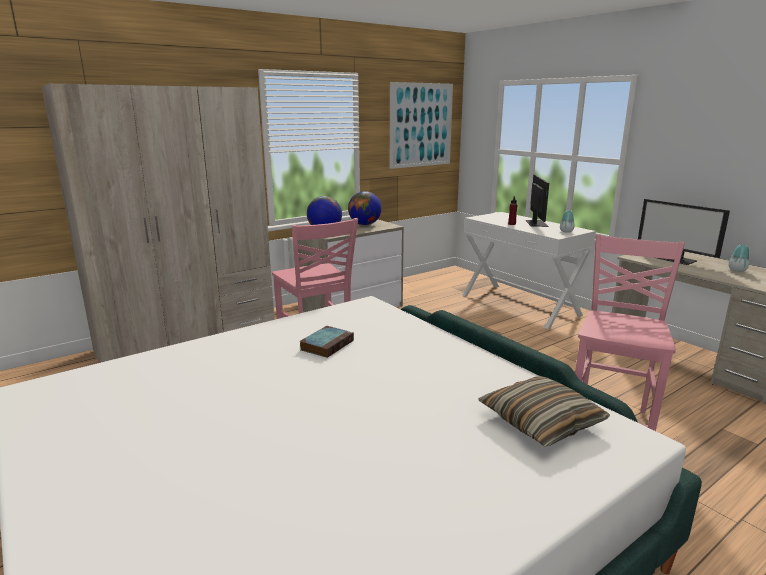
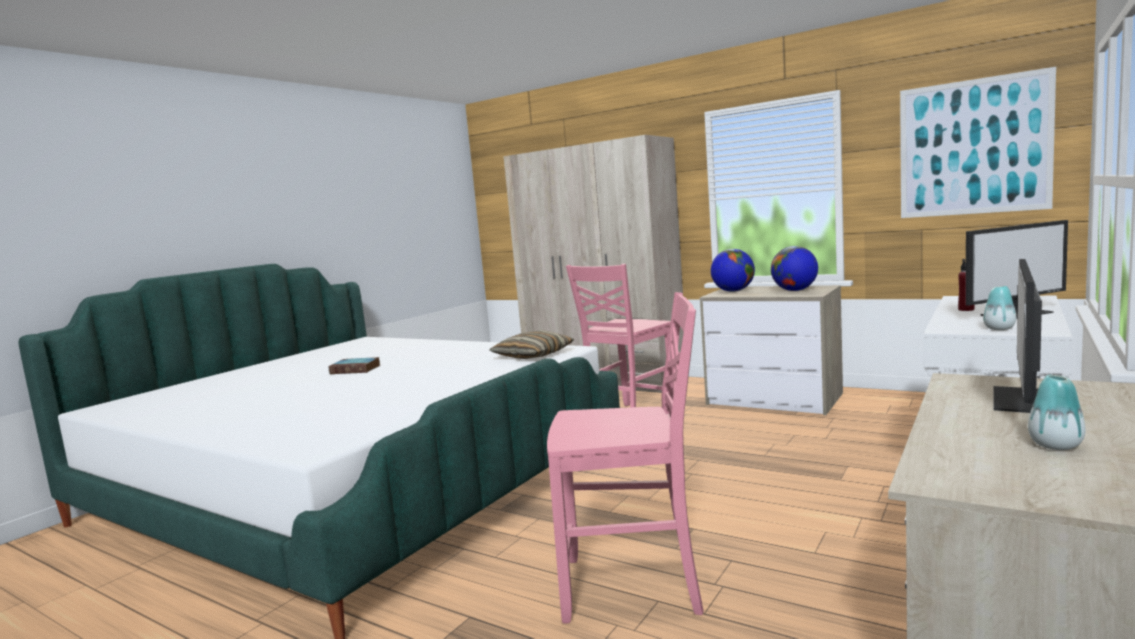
camera: 70 degrees right, 10 degrees down
(327, 345) = (462, 359): book -> book (356, 369)
(541, 421) = (342, 422): pillow -> pillow (533, 355)

